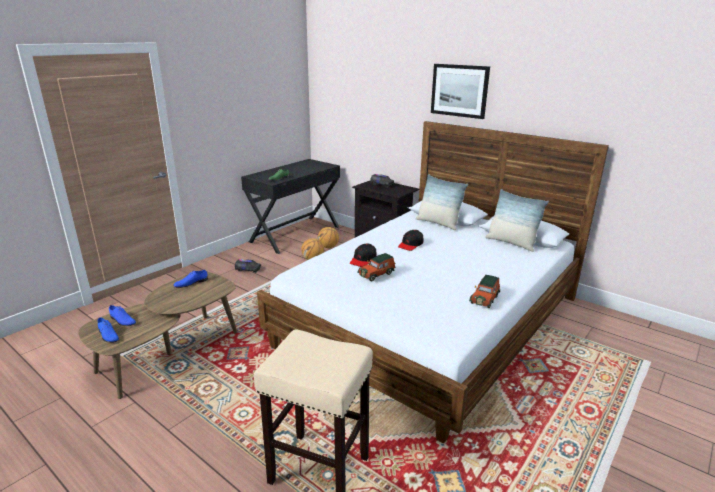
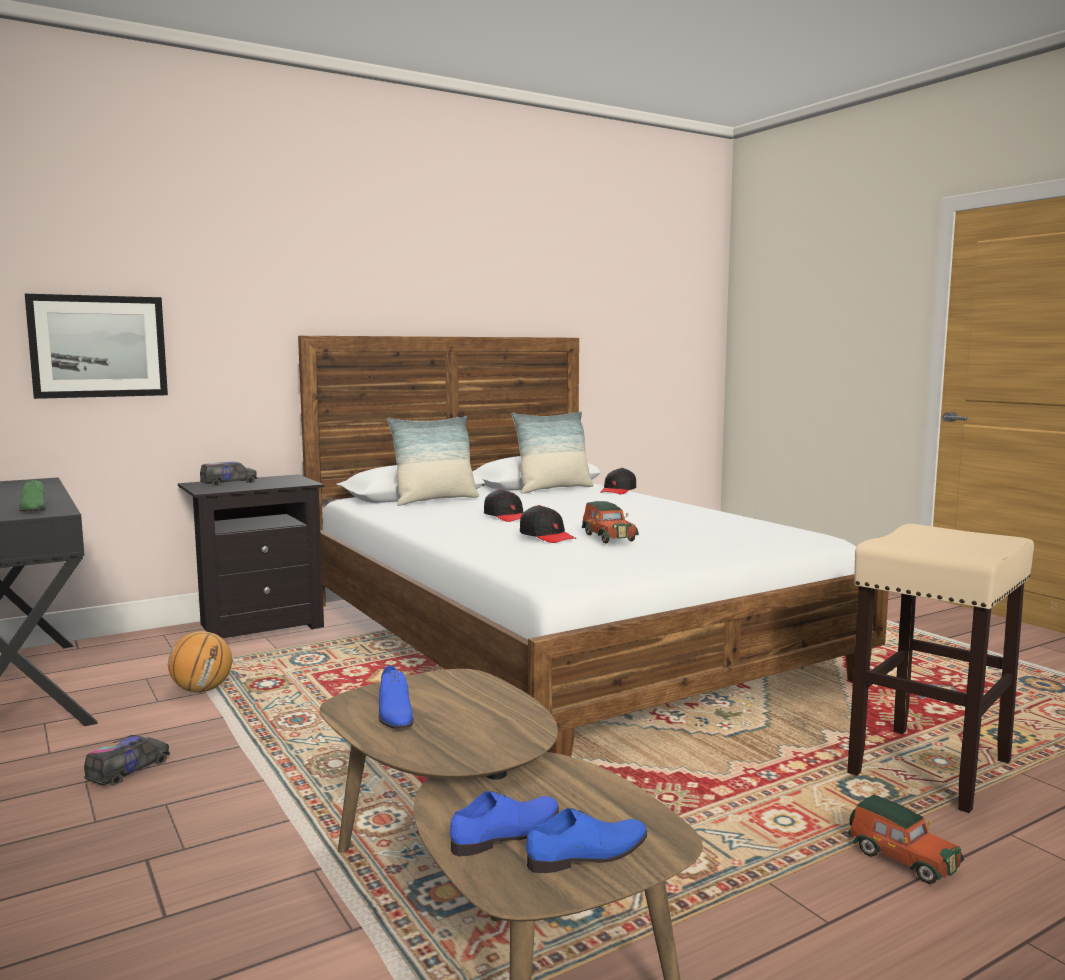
camera: 70 degrees left, 15 degrees down
(328, 247) = (163, 668): basketball -> none
(459, 90) = (354, 275): picture -> picture (98, 346)
(485, 299) = (716, 514): toy car -> toy car (901, 858)
(532, 261) = (618, 490): none -> black cap

